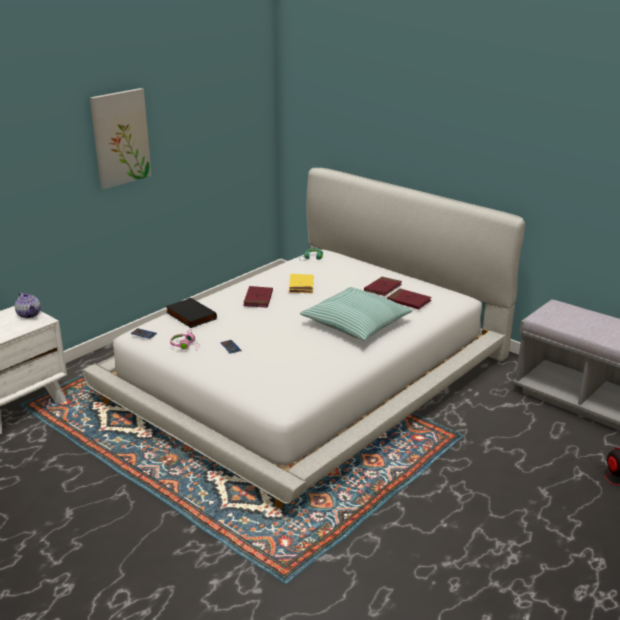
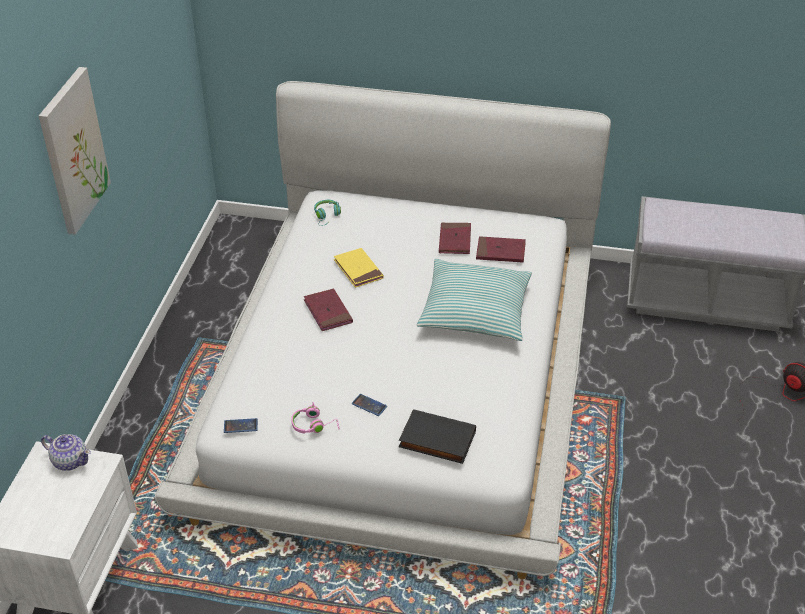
camera: 30 degrees left, 15 degrees up
(189, 316) = (271, 373): black book -> black book (436, 440)

